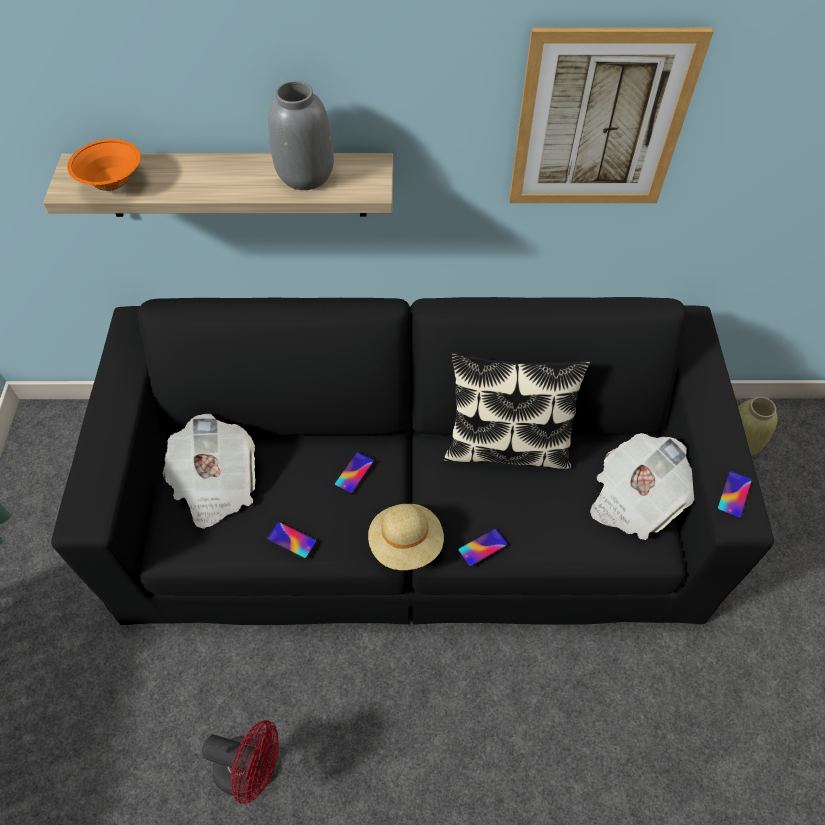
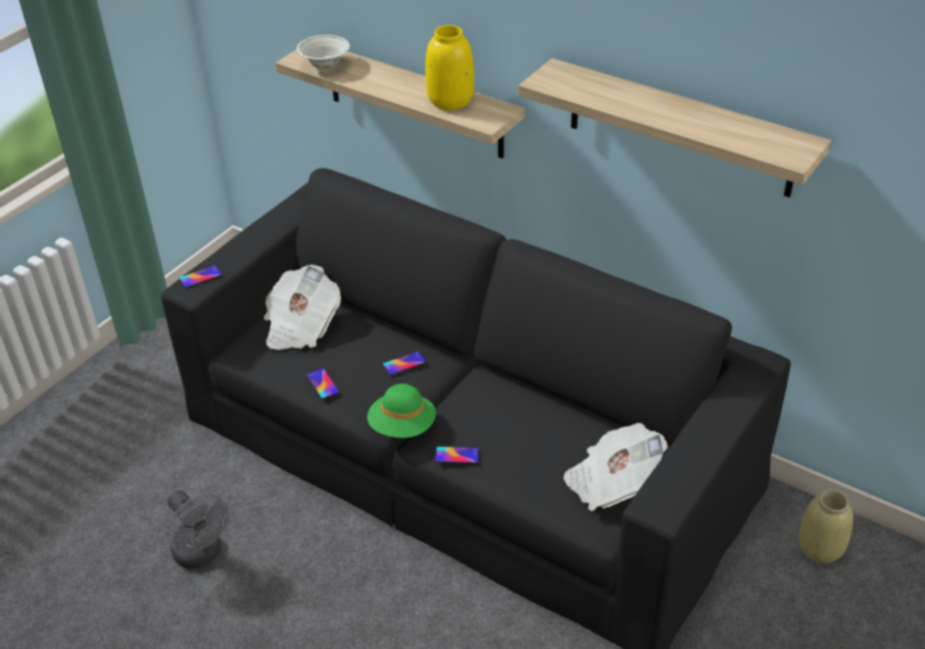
camera: 35 degrees right, 15 degrees down
(112, 183) = (325, 65): orange bowl -> white bowl
(251, 769) = (201, 555): red fan -> grey fan
(306, 175) = (450, 101): grey vase -> yellow vase
(406, 544) = (402, 427): beige hat -> green hat
(507, 446) = (538, 400): pillow -> none
(600, 122) = (680, 128): picture -> shelf
(734, 494) = (669, 488): phone -> phone (200, 277)

